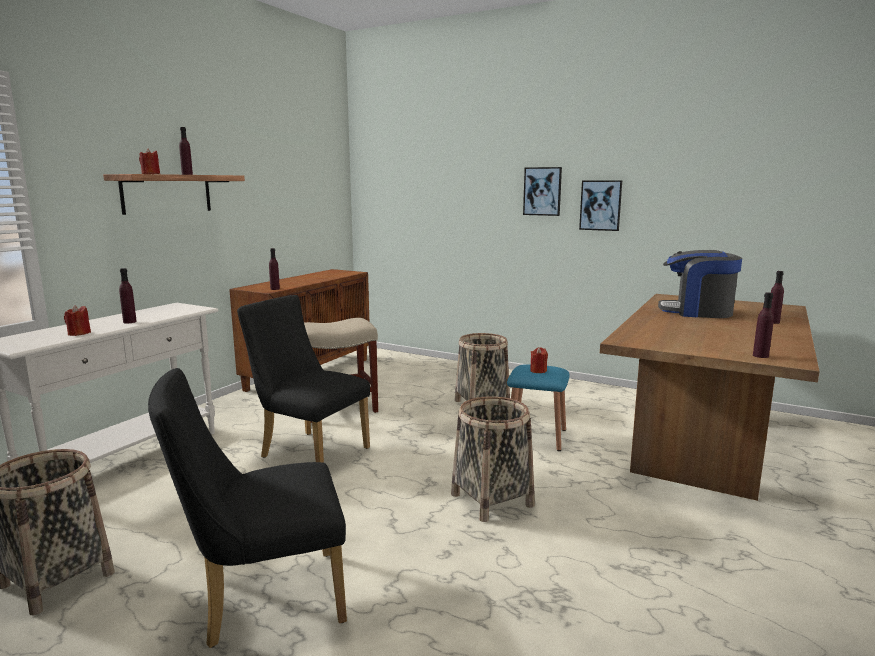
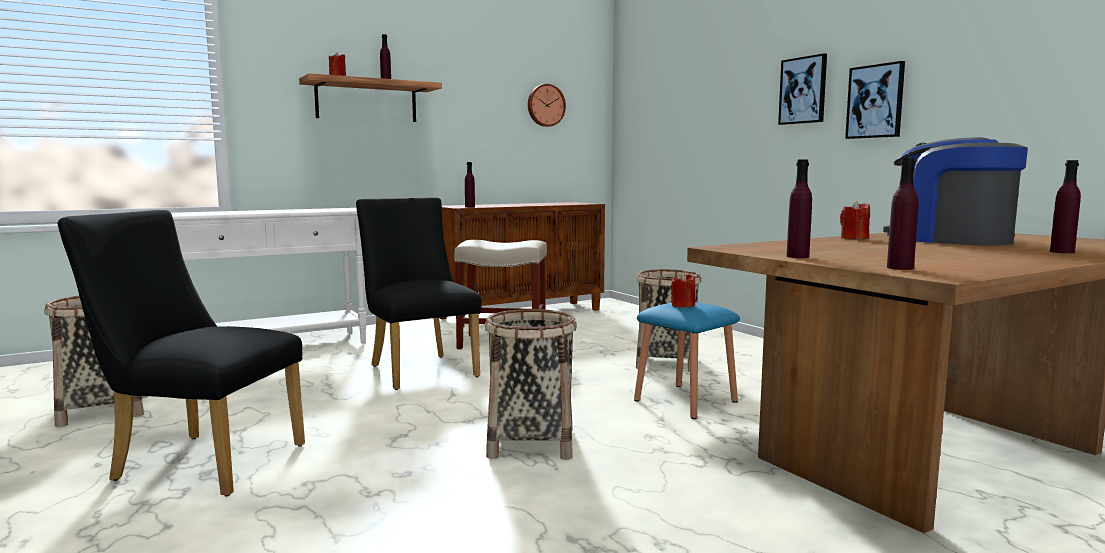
camera: 30 degrees right, 5 degrees down
(79, 333) = (224, 213): red candle -> red candle (854, 238)
(129, 322) = (280, 211): purple bottle -> purple bottle (797, 256)
(306, 186) = (545, 105): none -> wall clock

